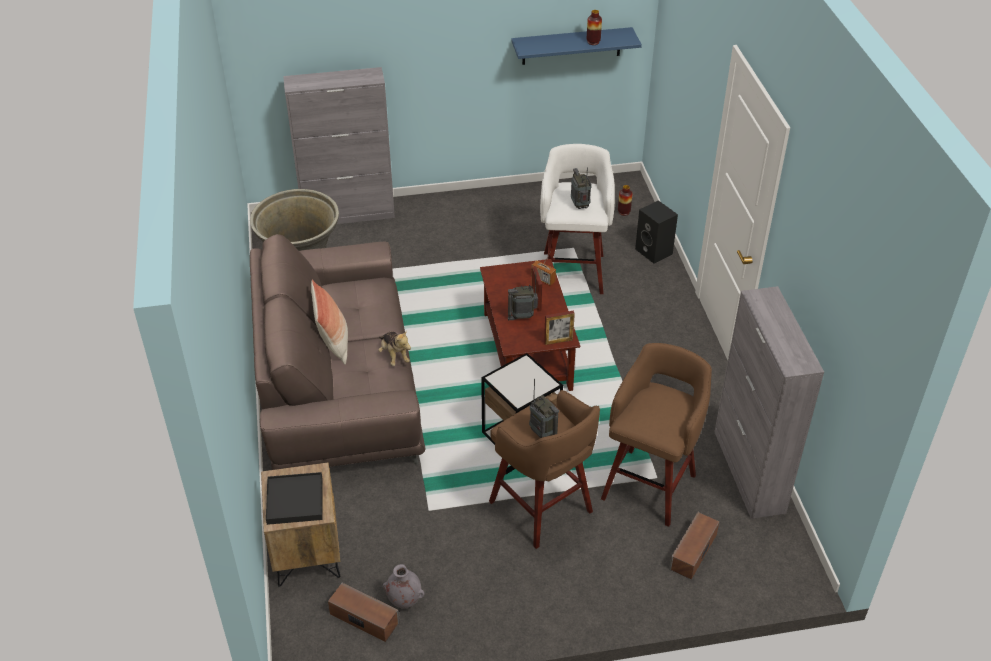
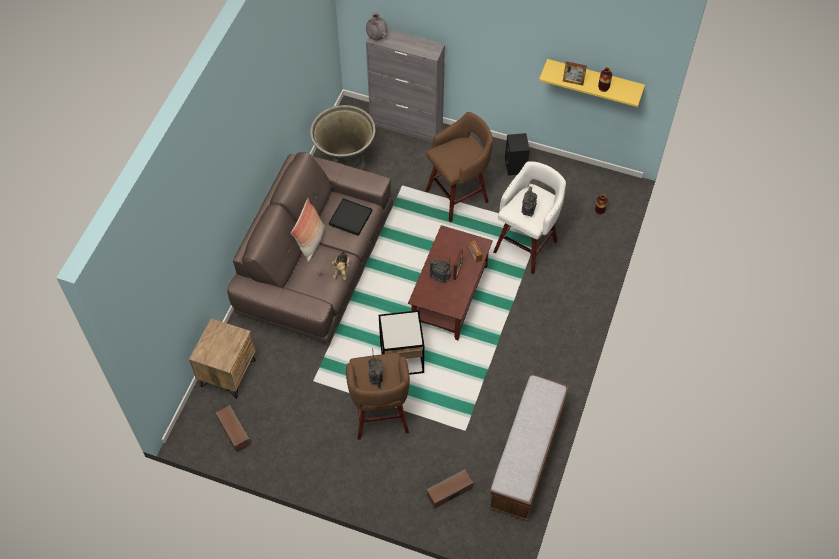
camera: 30 degrees right, 15 degrees up
(294, 500) = (216, 347): black tray -> black tray (350, 218)
(404, 600) = (262, 432): grey vase -> grey vase (376, 37)
(558, 341) = (450, 309): picture frame -> picture frame (573, 82)
(571, 46) = (594, 79): blue shelf -> yellow shelf
(650, 484) = (457, 433): brown stool -> brown stool (458, 195)
(655, 251) = (596, 255): black speaker -> black speaker (516, 166)
(749, 472) = (527, 457): grey cabinet -> bench

